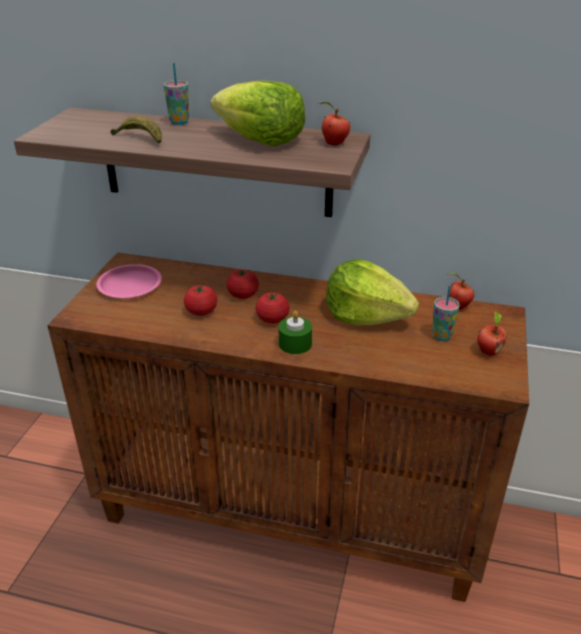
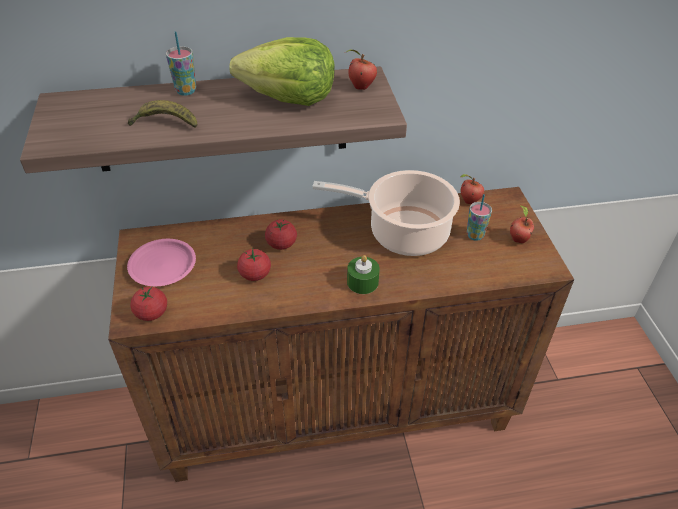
camera: 25 degrees left, 10 degrees up
(272, 319) = (326, 262): tomato -> tomato (151, 313)
(366, 315) = (403, 232): lettuce -> cooking pot

